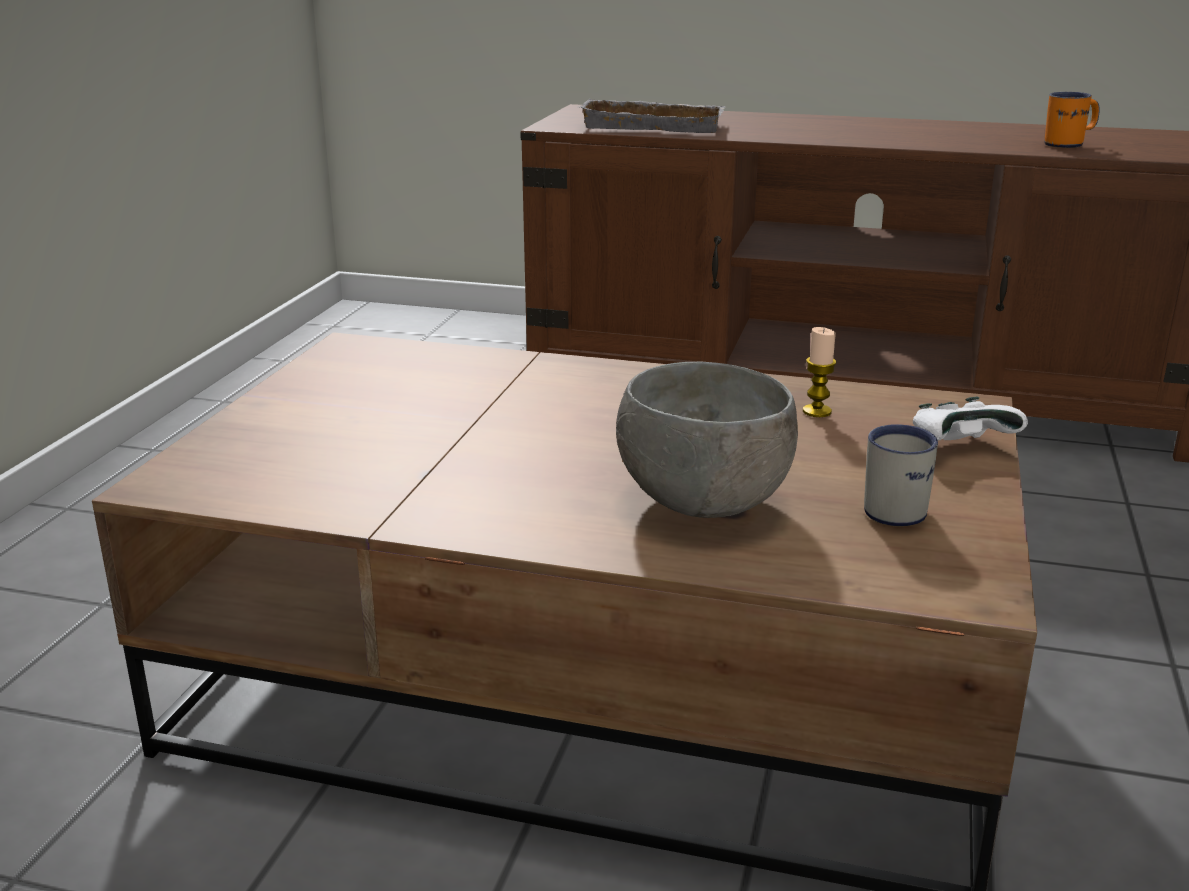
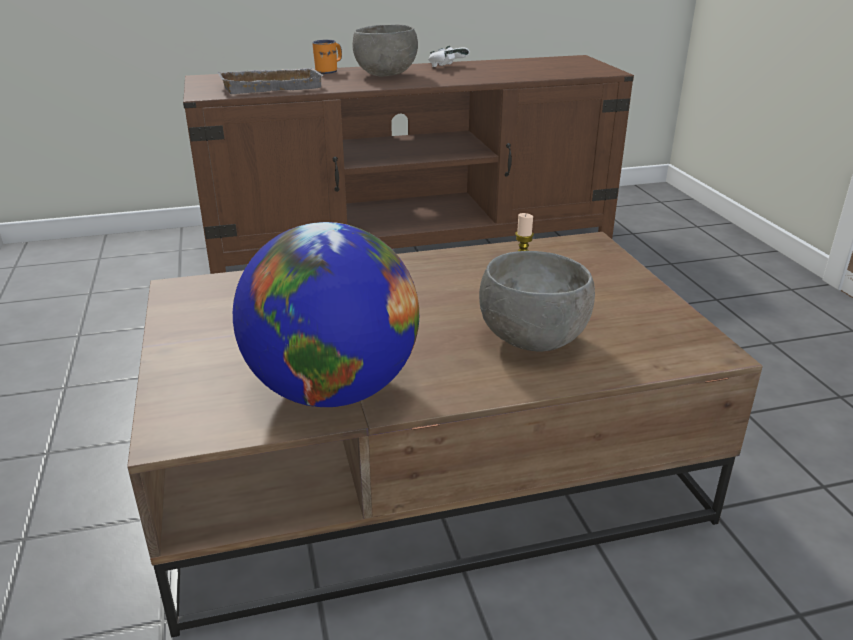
camera: 30 degrees left, 5 degrees up
(379, 489) = (333, 390): none -> globe
(836, 127) = (386, 75): none -> grey bowl
(898, 508) = (628, 314): white mug -> none
(960, 447) = (615, 268): white game controller -> white game controller (447, 67)
(1069, 144) = (526, 72): orange mug -> orange mug (329, 71)

